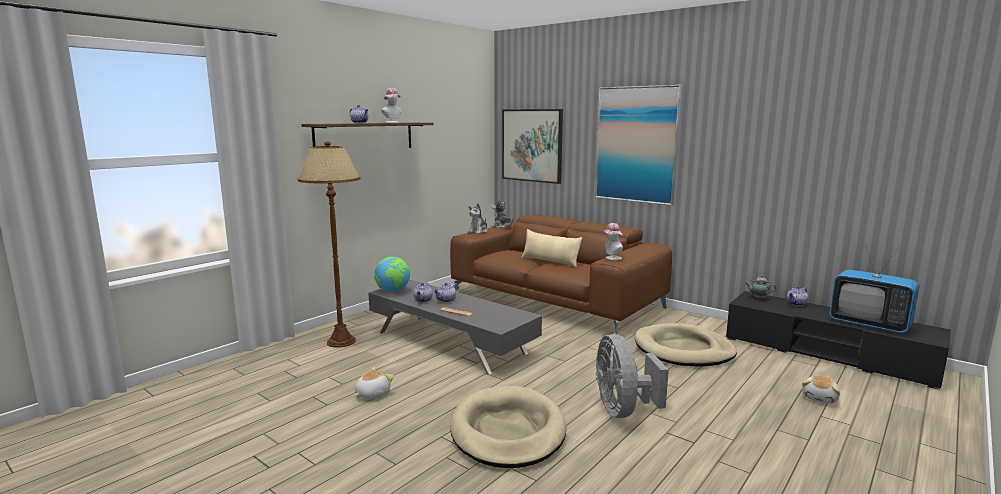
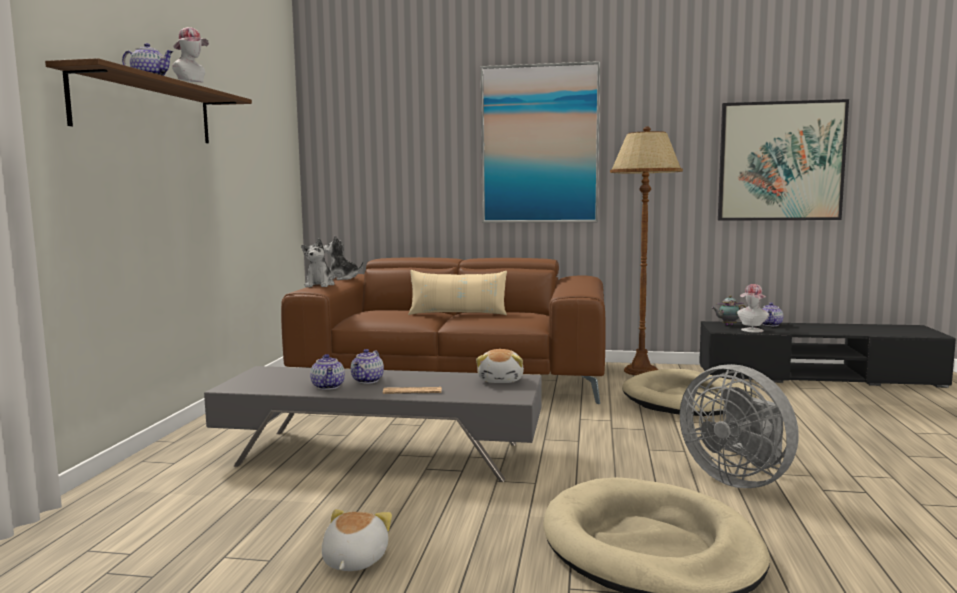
camera: 30 degrees left, 5 degrees down
(341, 342) = (173, 495): brown floor lamp -> brown floor lamp (641, 371)
(393, 291) = (251, 384): globe -> none
(532, 145) = (370, 155): picture -> picture (780, 161)
(611, 258) = (572, 290): hat -> hat (751, 331)
(820, 398) = (885, 416): plush toy -> plush toy (501, 380)
(869, 324) = (862, 331): television -> none

